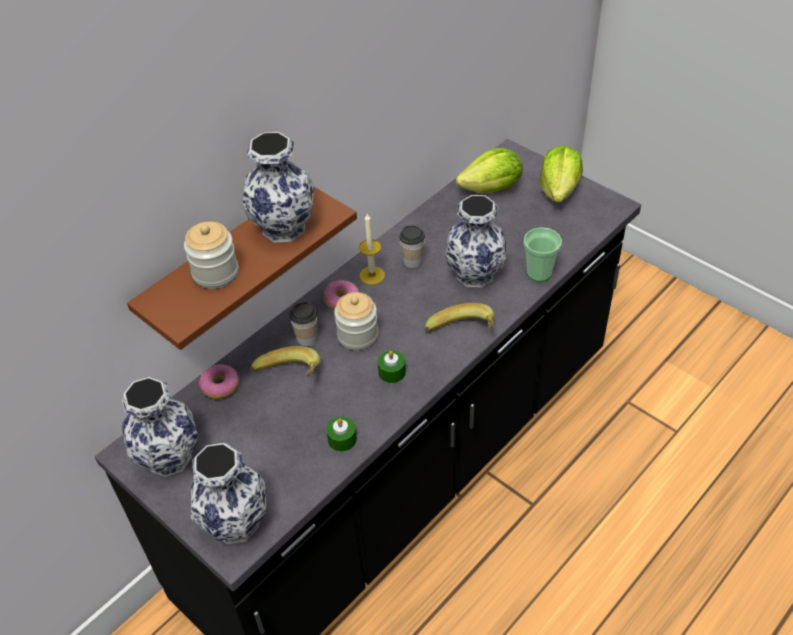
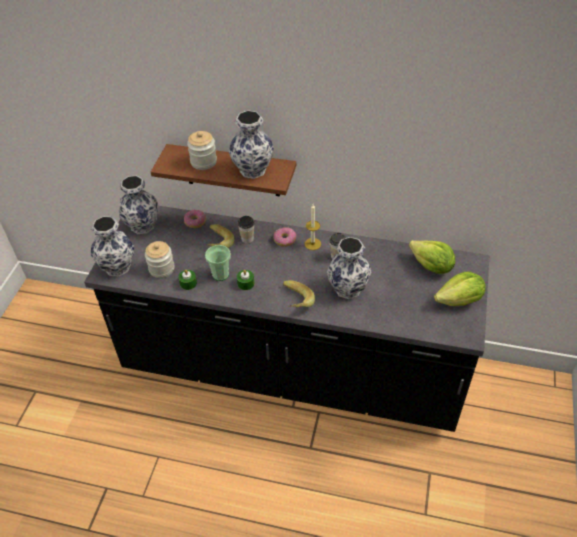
camera: 60 degrees right, 0 degrees up
(358, 336) = (263, 258): jar -> jar (161, 269)
(539, 273) = (372, 319): cup -> cup (220, 274)

